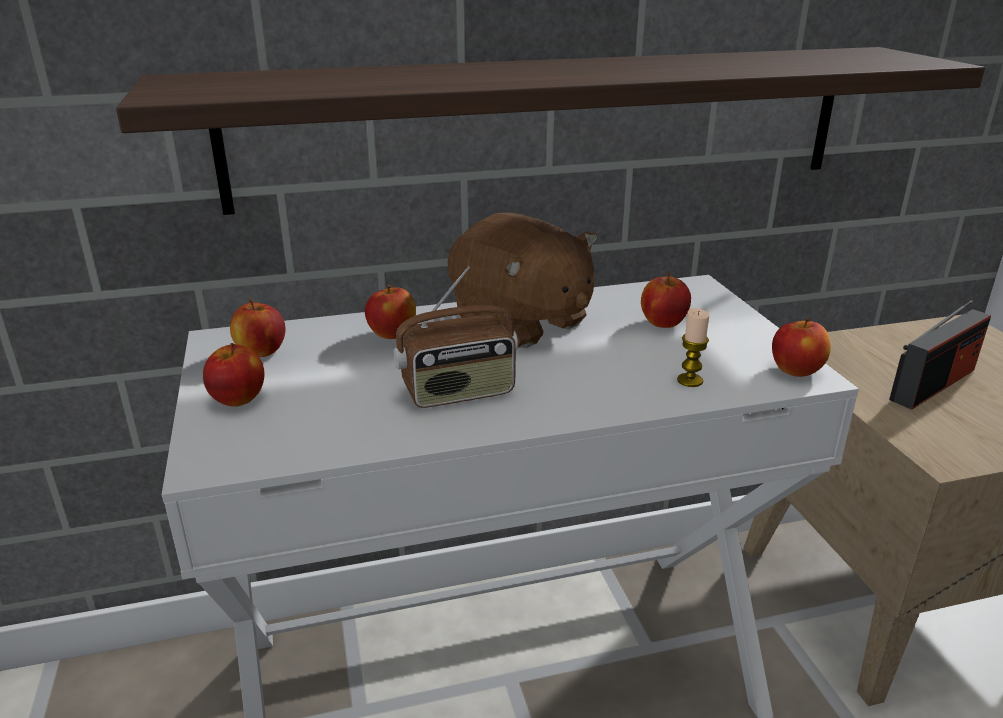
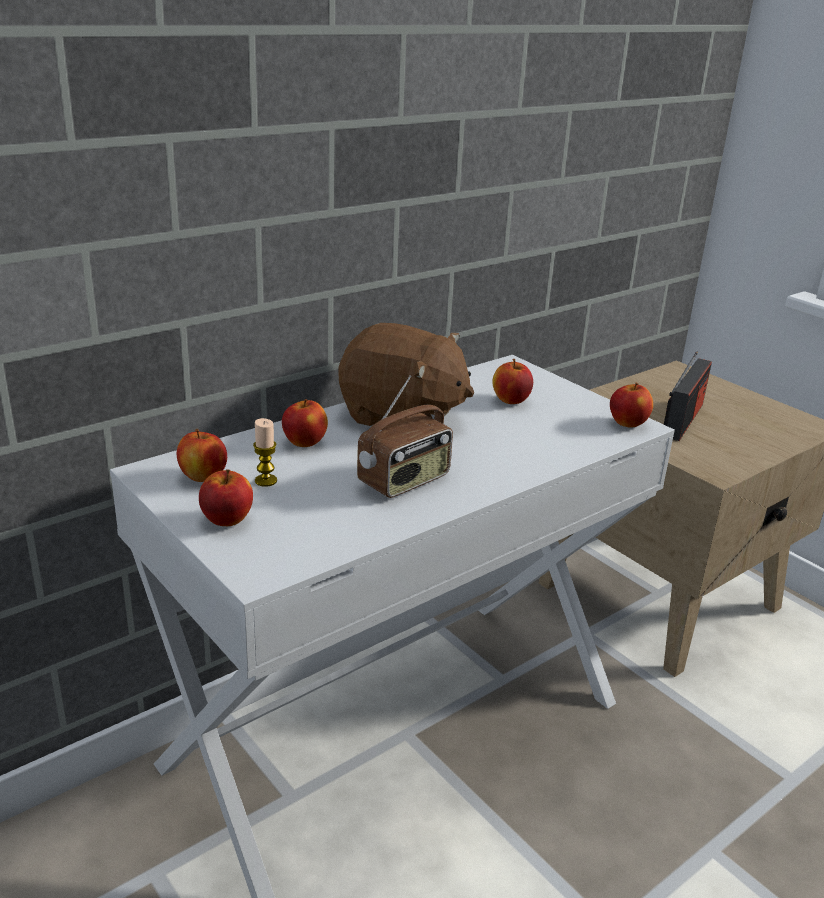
camera: 25 degrees left, 0 degrees up
(548, 126) = (397, 244): shelf -> none
(690, 380) = (564, 442): candle -> candle (266, 481)

